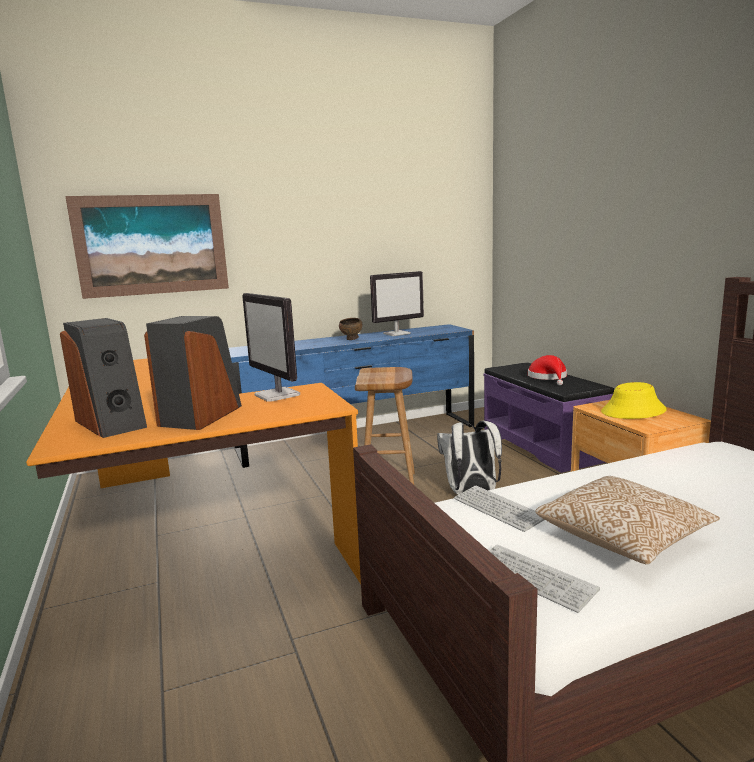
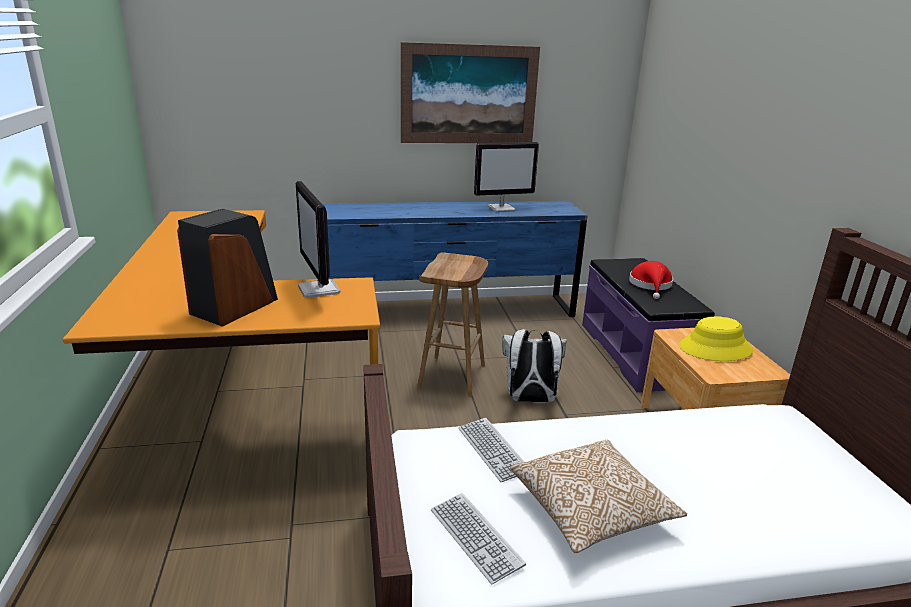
camera: 10 degrees right, 10 degrees up
(112, 423) = (154, 302): speaker -> none
(152, 245) = (249, 90): picture -> picture (469, 95)
(351, 339) = (450, 210): brown bowl -> none

